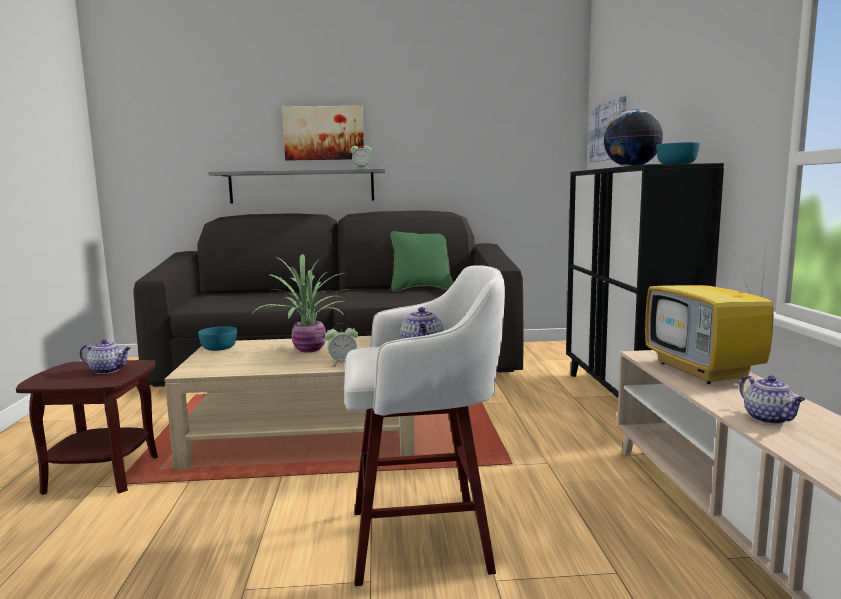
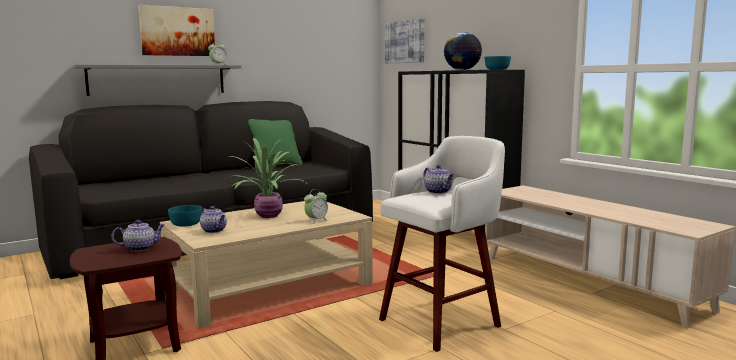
camera: 30 degrees left, 0 degrees up
(704, 372) = (546, 196): television -> none
(769, 419) = (608, 211): teapot -> teapot (214, 230)

